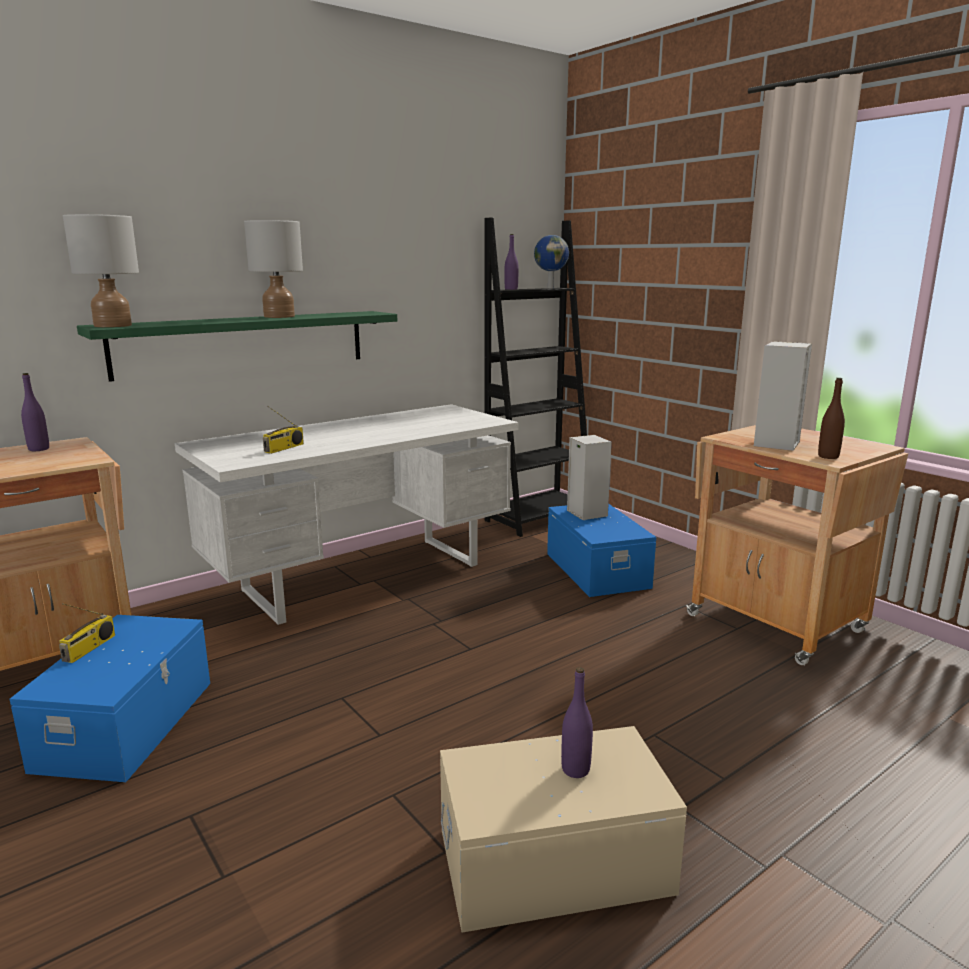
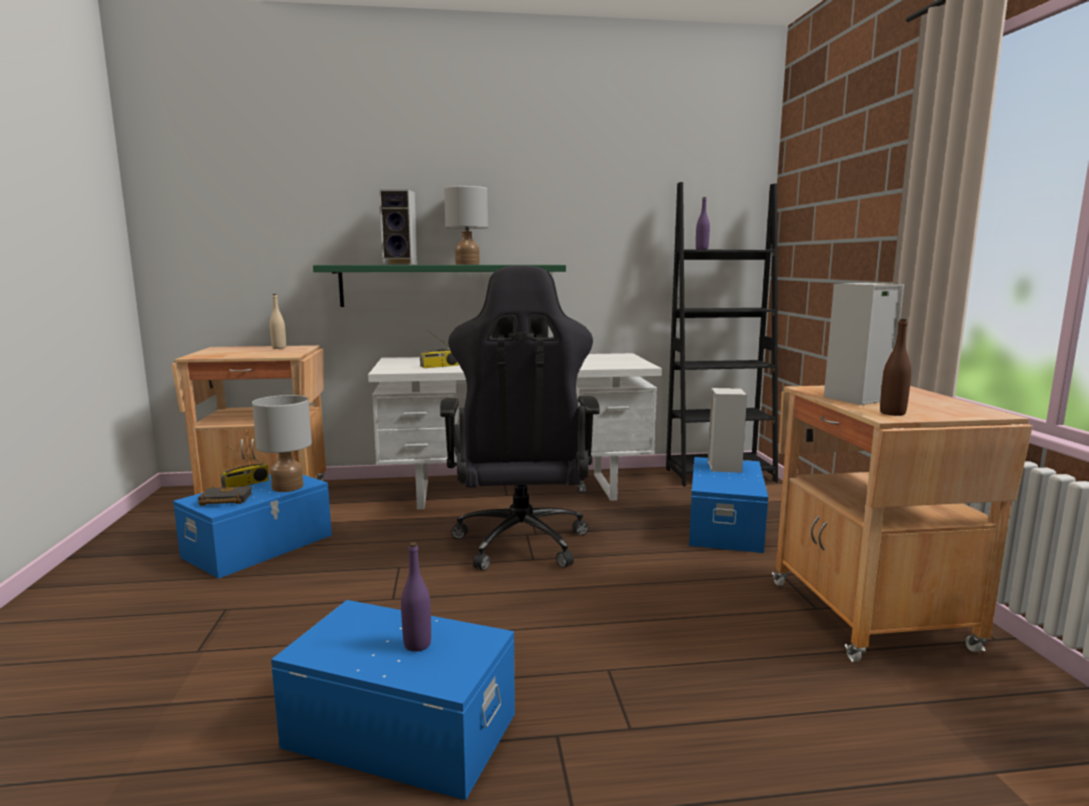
camera: 30 degrees right, 5 degrees down
(39, 449) = (279, 348): purple bottle -> beige bottle
(93, 678) = (224, 500): none -> black book
(113, 326) = (337, 264): grey table lamp -> grey table lamp (288, 487)
(199, 321) = (401, 264): none -> speaker
(433, 631) = (520, 539): none -> black office chair
(550, 288) = (748, 249): globe -> none
(552, 859) = (402, 728): beige storage box -> blue storage box

